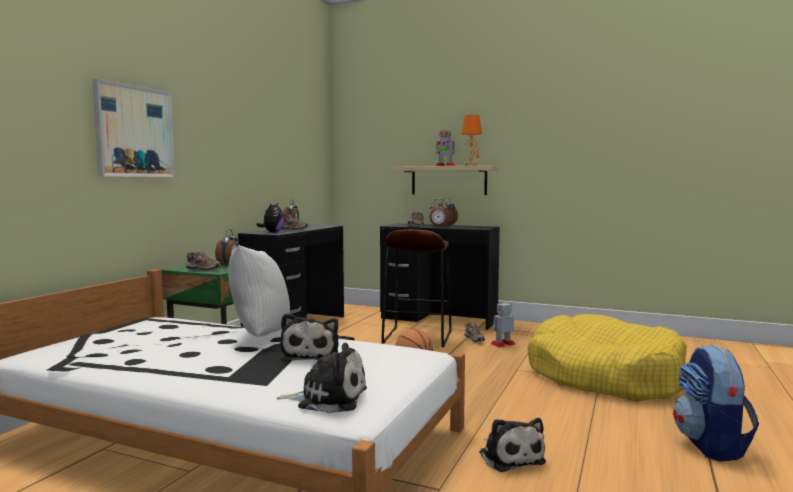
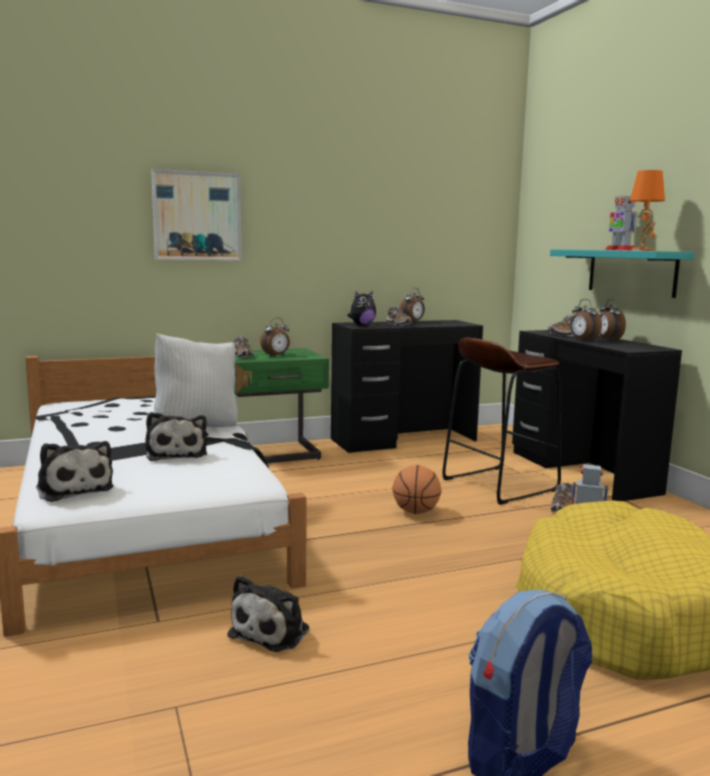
camera: 45 degrees right, 5 degrees up
(311, 354) = (176, 453): plush toy -> plush toy turned 60 degrees counterclockwise
(448, 180) = (631, 272): beige shelf -> turquoise shelf

